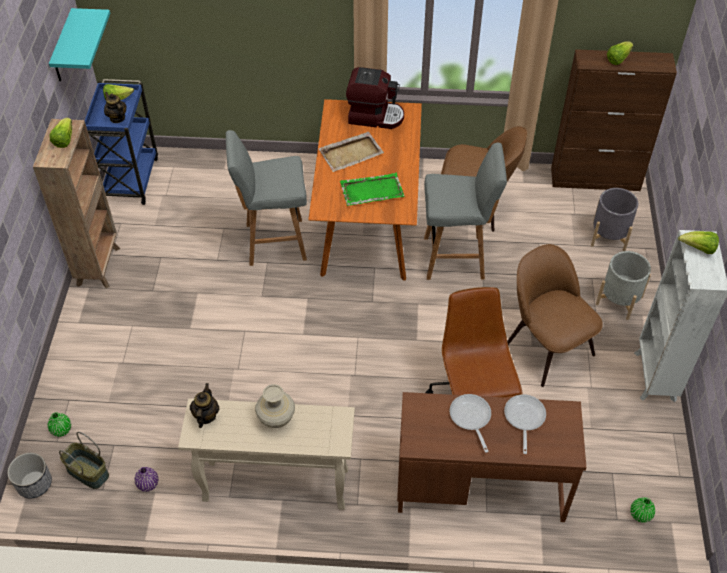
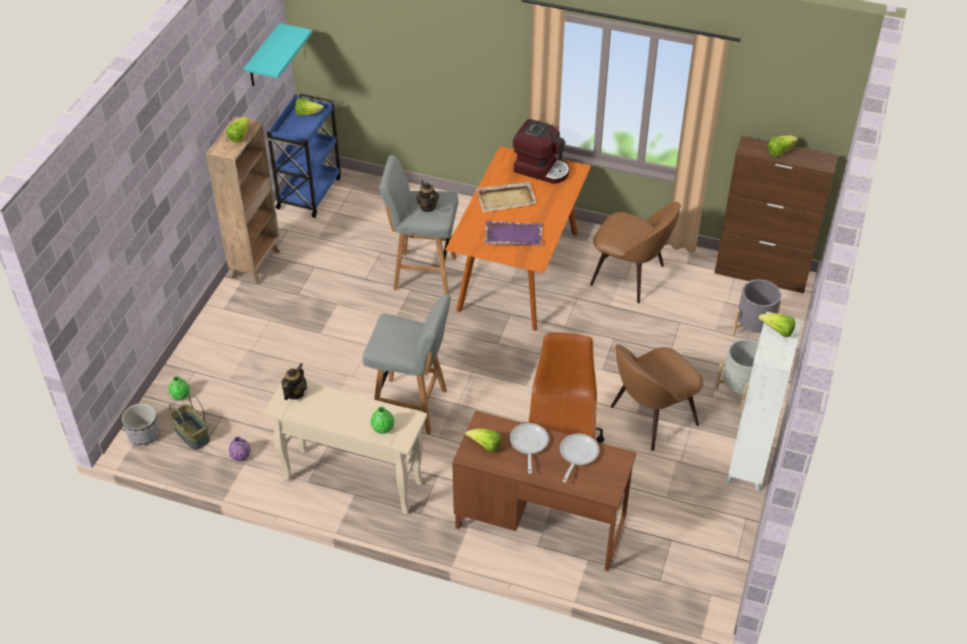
camera: 15 degrees right, 5 degrees down
(117, 118) = (302, 130): teapot -> teapot (427, 207)
(276, 419) = (354, 408): beige vase -> none
(371, 191) = (512, 235): green tray -> purple tray
(427, 430) = (485, 446): none -> lettuce
(456, 258) = (592, 320): grey stool -> grey stool (411, 406)
(546, 347) = (651, 417): brown chair -> brown chair turned 105 degrees counterclockwise
(640, 514) = (684, 581): green vase -> green vase (383, 428)

